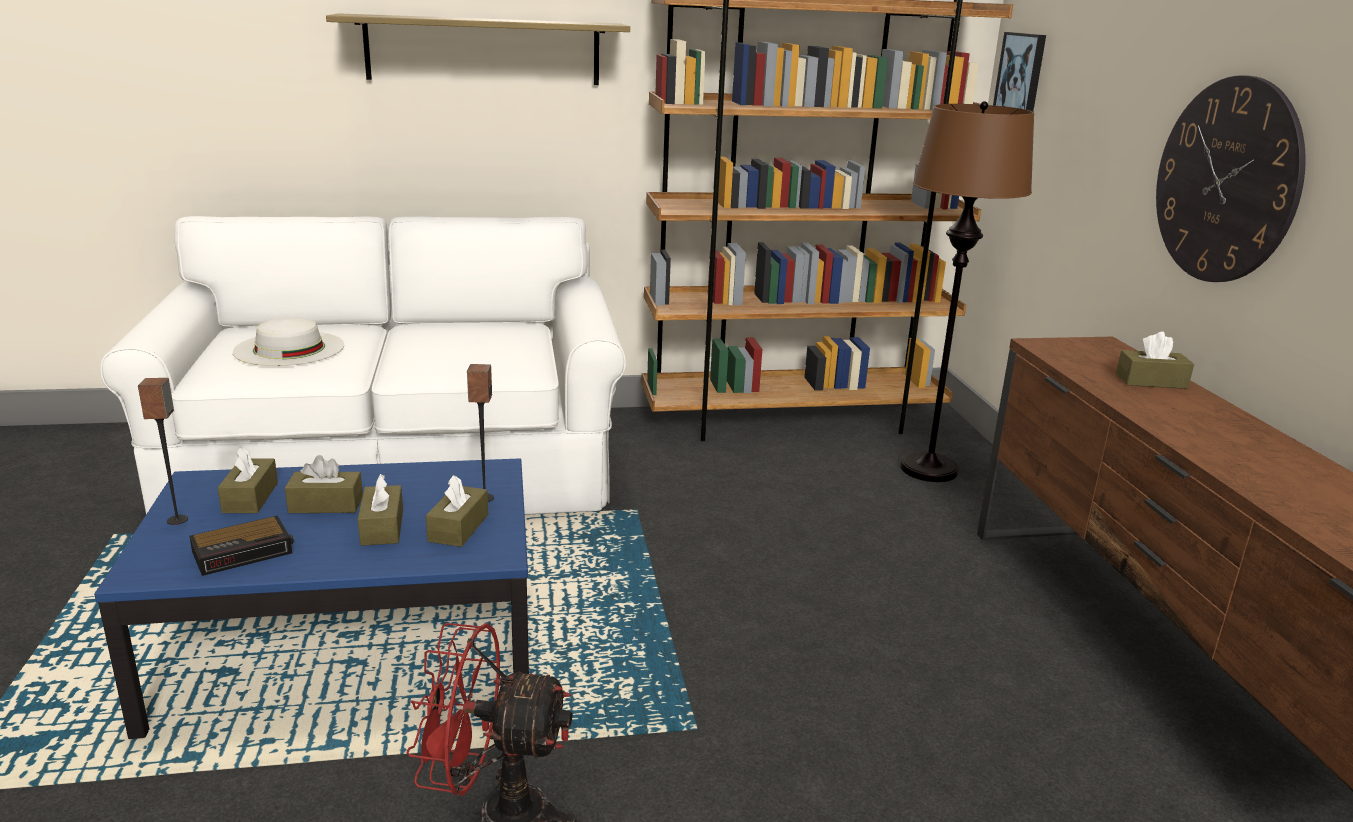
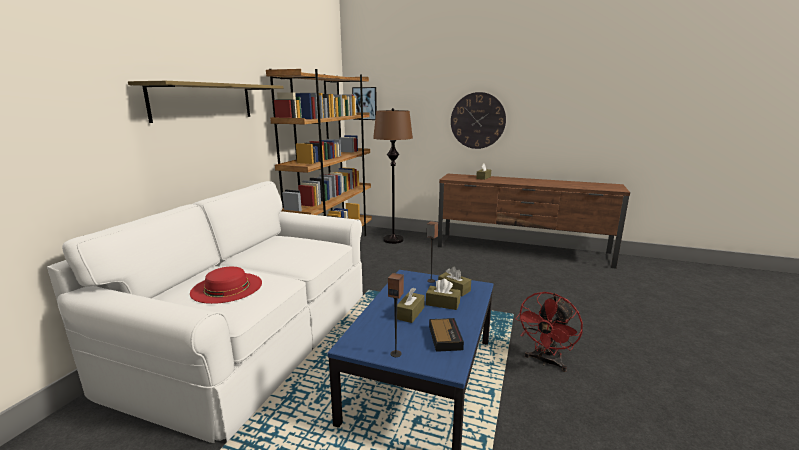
camera: 60 degrees left, 5 degrees down
(250, 498) = (386, 331): brown tissue box -> none
(289, 348) = (227, 287): white hat -> red hat

